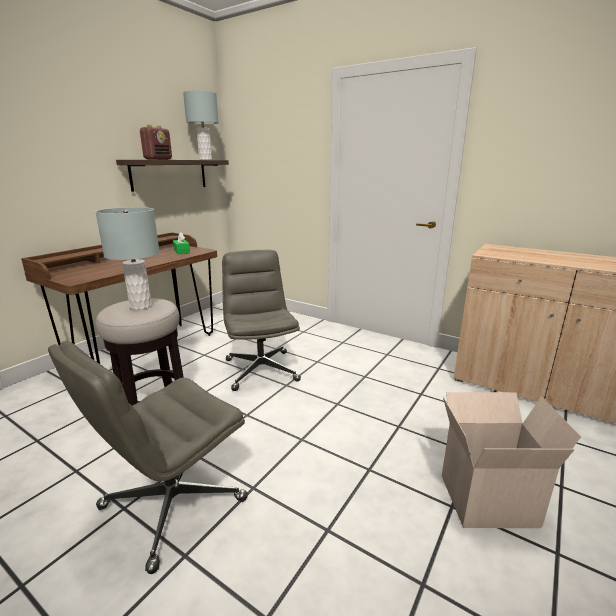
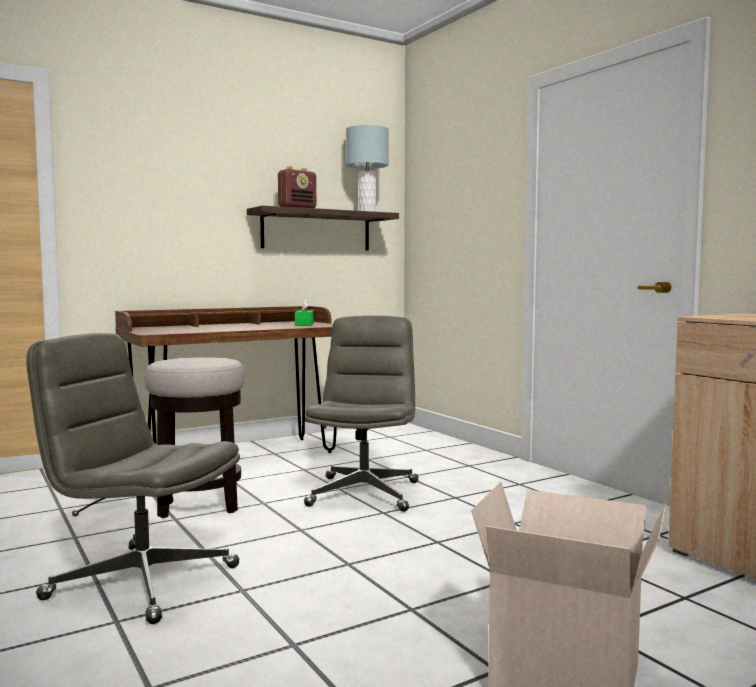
camera: 25 degrees right, 15 degrees down
(140, 306) = (198, 359): grey table lamp -> none
(172, 505) = (141, 582): grey office chair -> grey office chair turned 45 degrees clockwise

